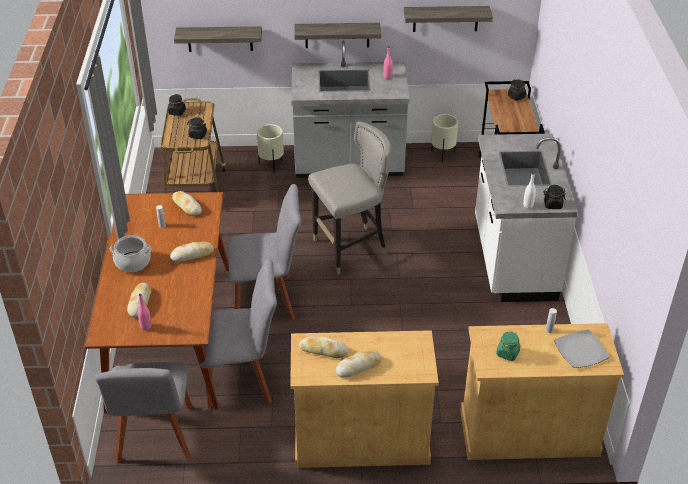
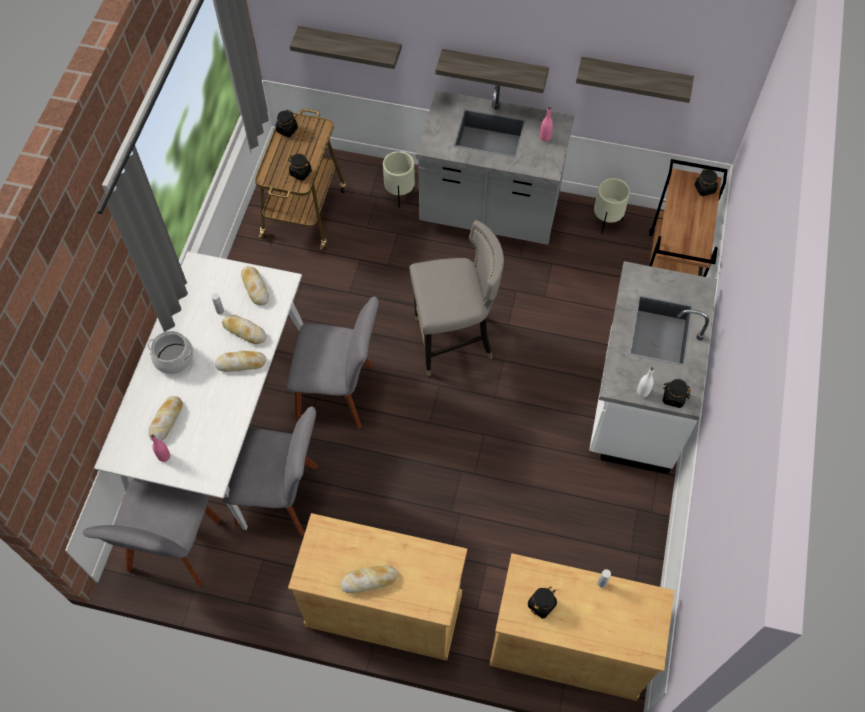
camera: 15 degrees right, 20 degrees up
(171, 334) = (223, 417): brown dining table -> white dining table
(323, 350) = (338, 547): bread -> bread (244, 331)
(507, 353) = (541, 604): green jar -> black jar
(580, 350) = (626, 622): plate -> none

